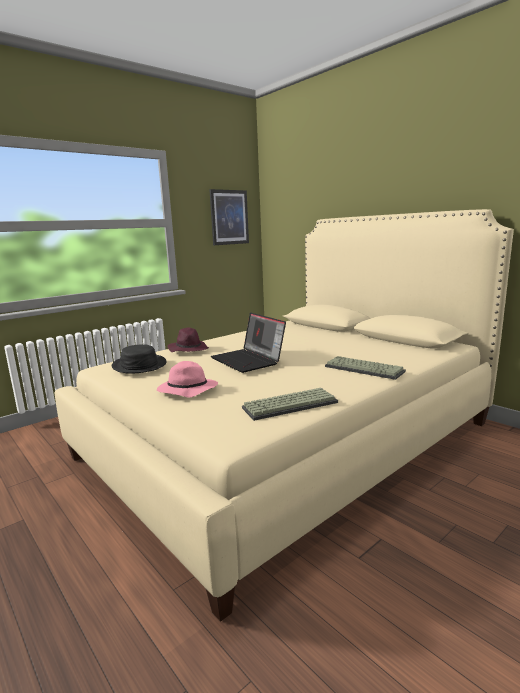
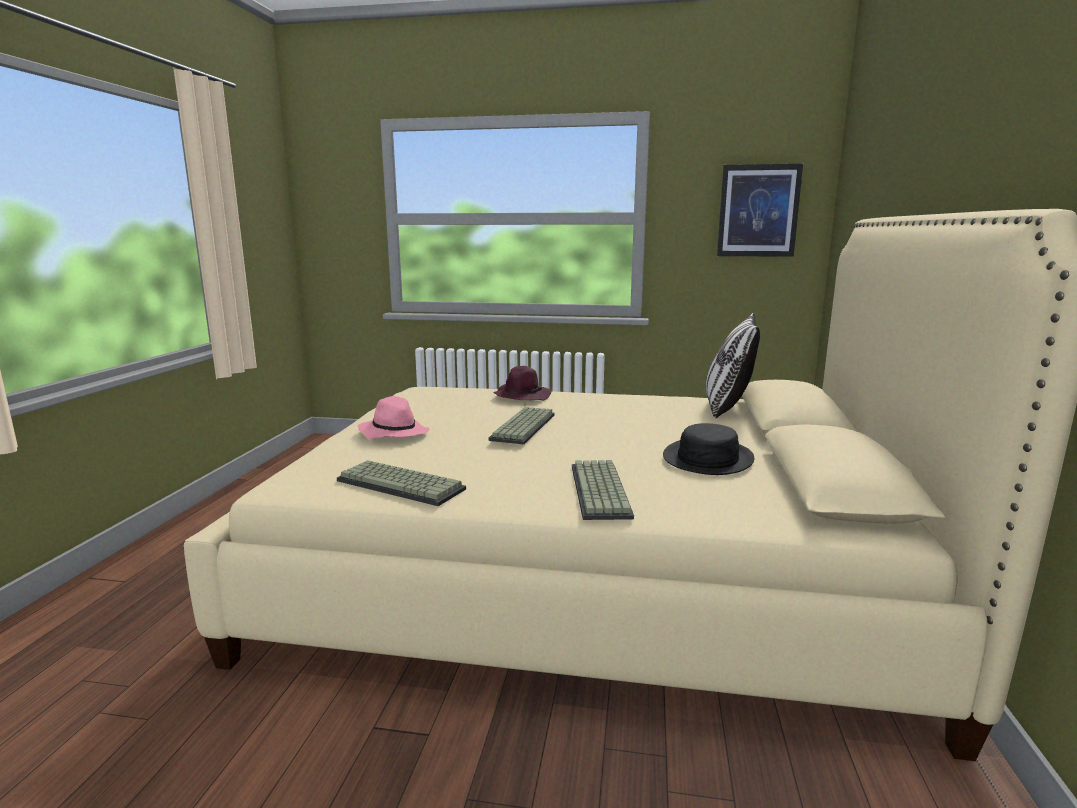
camera: 50 degrees right, 0 degrees up
(139, 365) = (436, 396): black hat -> black hat (707, 458)
(249, 360) = (524, 427): laptop -> keyboard
(292, 326) = (727, 408): none -> pillow

